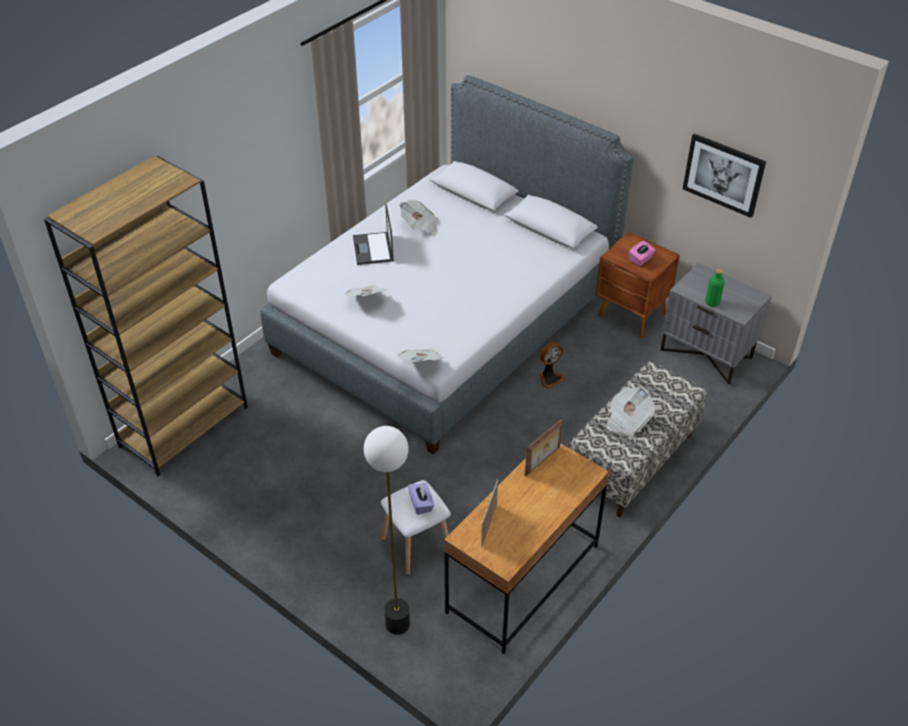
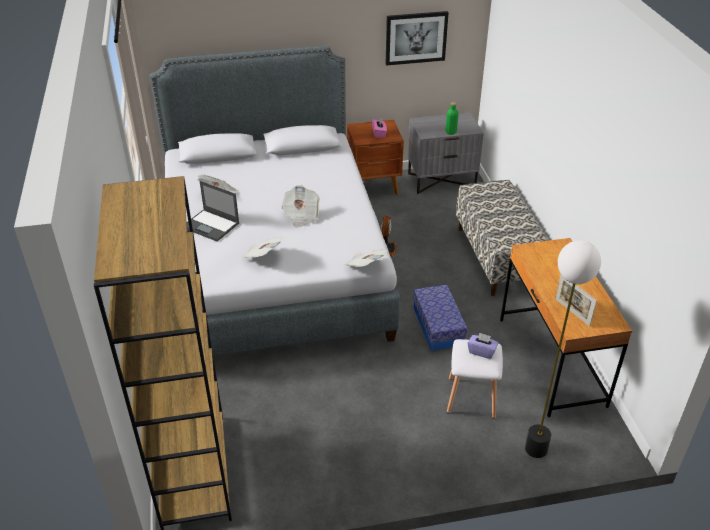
camera: 50 degrees left, 5 degrees down
(483, 473) = (438, 326): none -> storage box
(543, 462) = (534, 259): picture frame -> none
(627, 420) = (502, 221): newspaper -> newspaper (301, 215)

